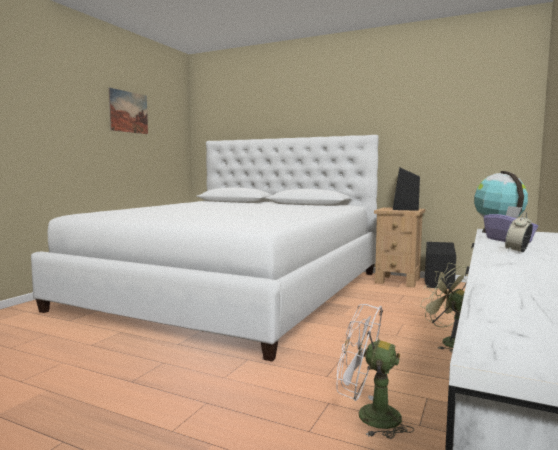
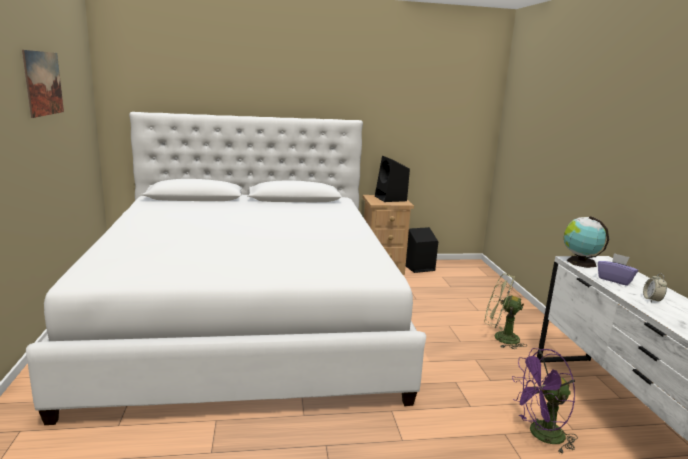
camera: 35 degrees left, 10 degrees up
(368, 416) = (540, 435): white fan -> purple fan

